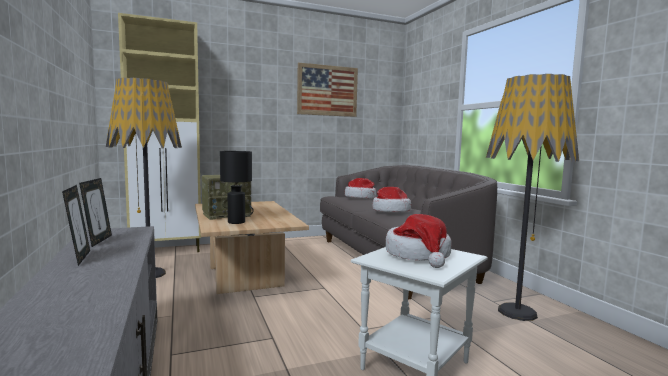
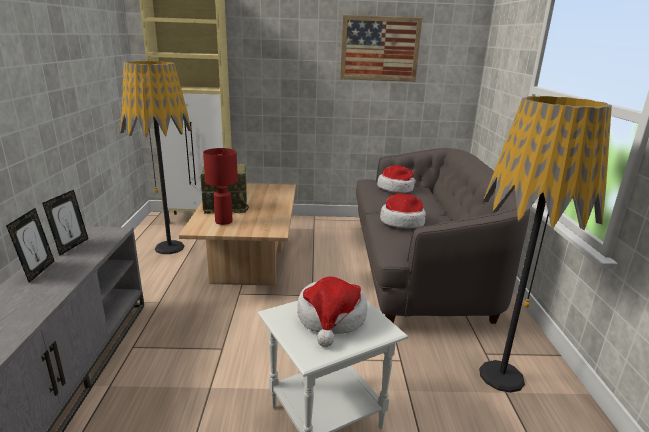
camera: 20 degrees right, 15 degrees up
(236, 222) = (224, 221): black table lamp -> red table lamp

